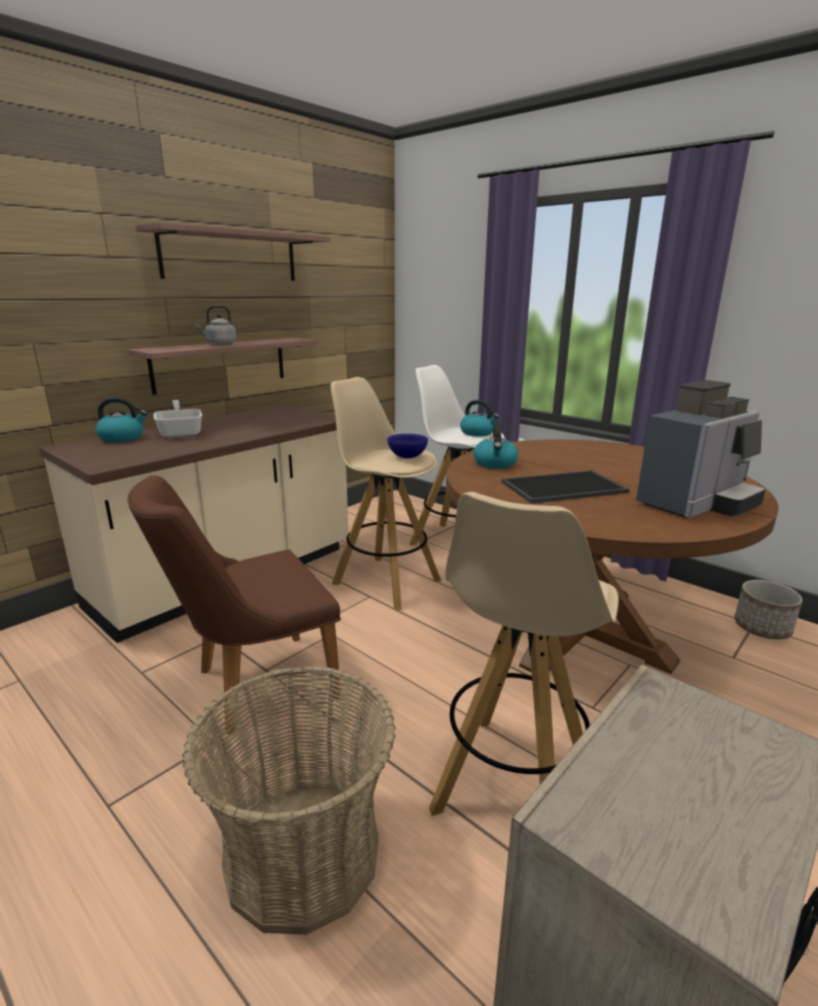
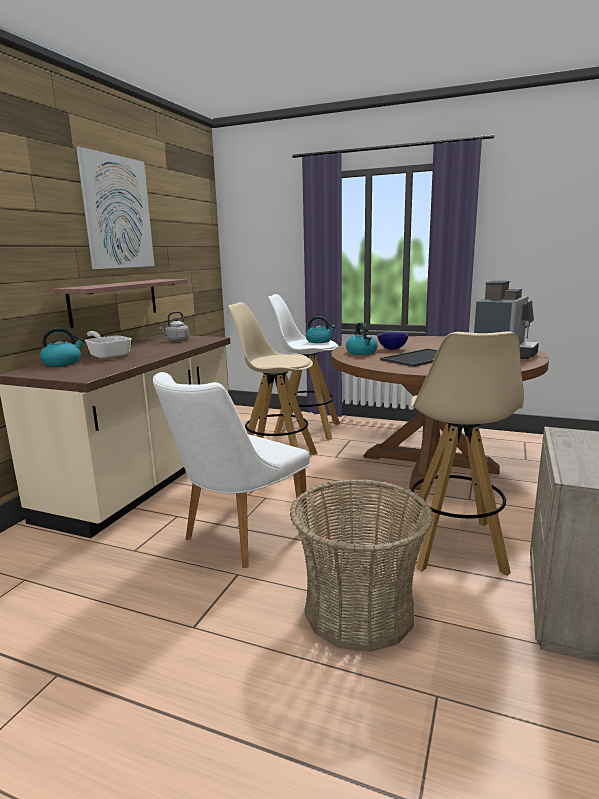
camera: 20 degrees left, 5 degrees down
(219, 344) = (119, 283): grey kettle -> grey kettle (176, 340)
(231, 256) = (118, 212): shelf -> picture
(253, 686) = (236, 538): brown chair -> white chair
(407, 457) = (291, 357): blue bowl -> blue bowl (391, 349)
(762, 628) = (530, 443): planter -> none

